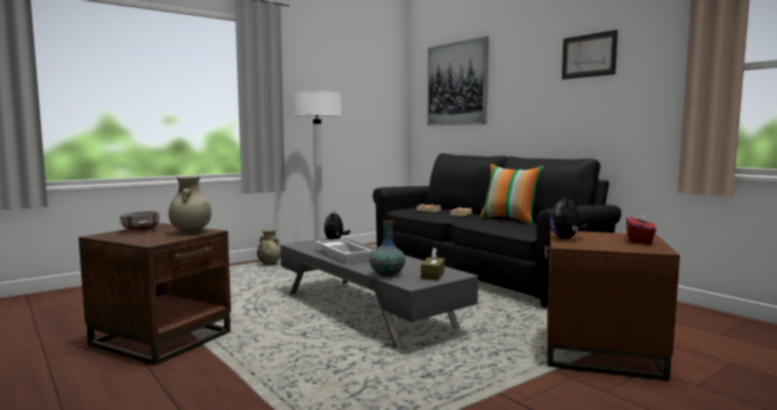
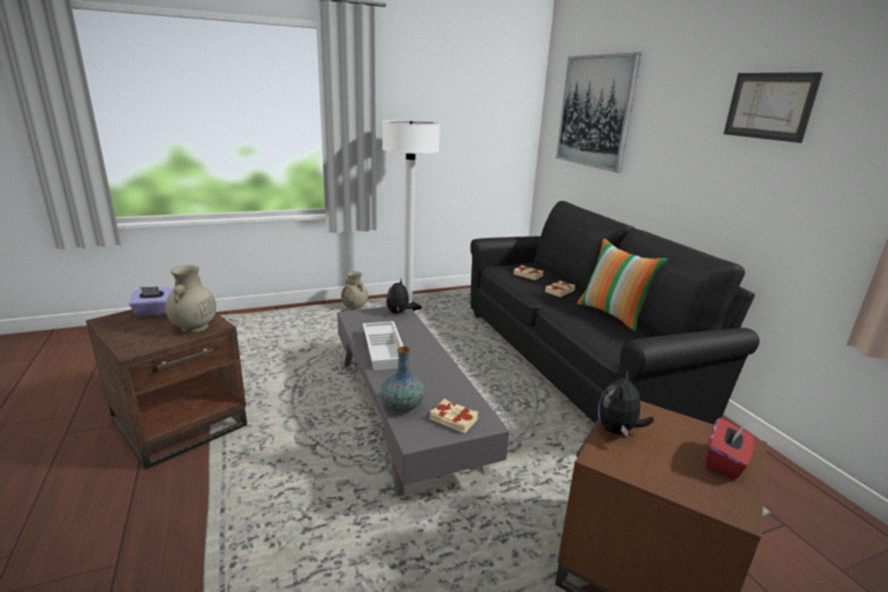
camera: 15 degrees right, 15 degrees up
(141, 230) = (155, 312): grey bowl -> purple tissue box
(432, 275) = (453, 420): brown tissue box -> beige book

